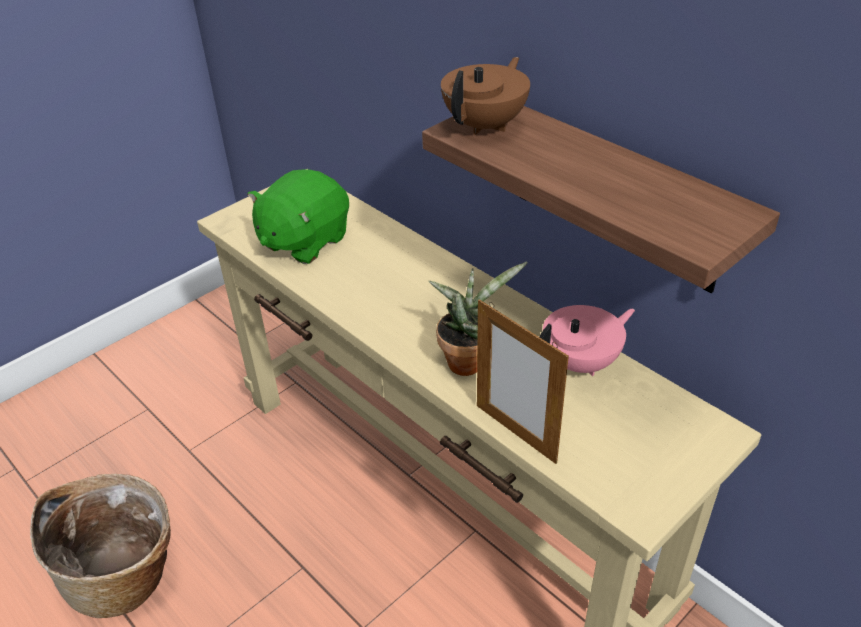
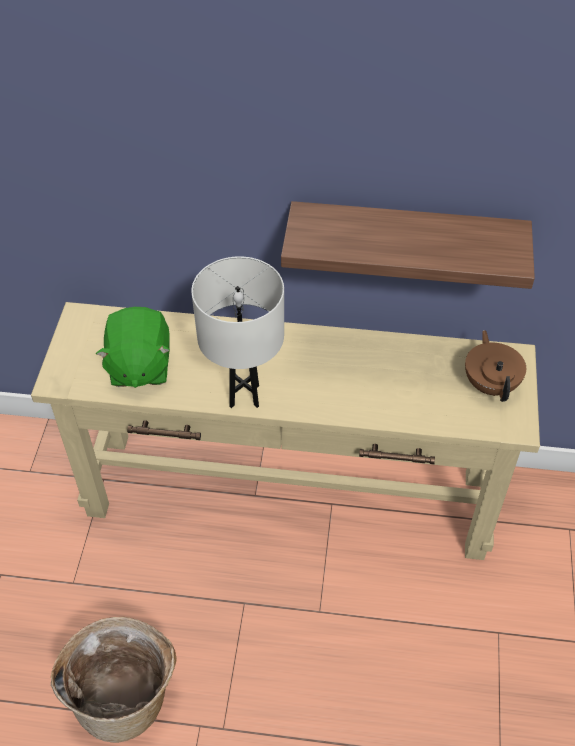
camera: 40 degrees left, 10 degrees up
(364, 311) = (244, 396): none -> white table lamp
(468, 360) = (345, 392): potted plant -> none
(486, 125) = (315, 231): brown teapot -> brown teapot (491, 384)
(515, 433) = (417, 422): picture frame -> none
(582, 362) = (409, 355): pink teapot -> none

